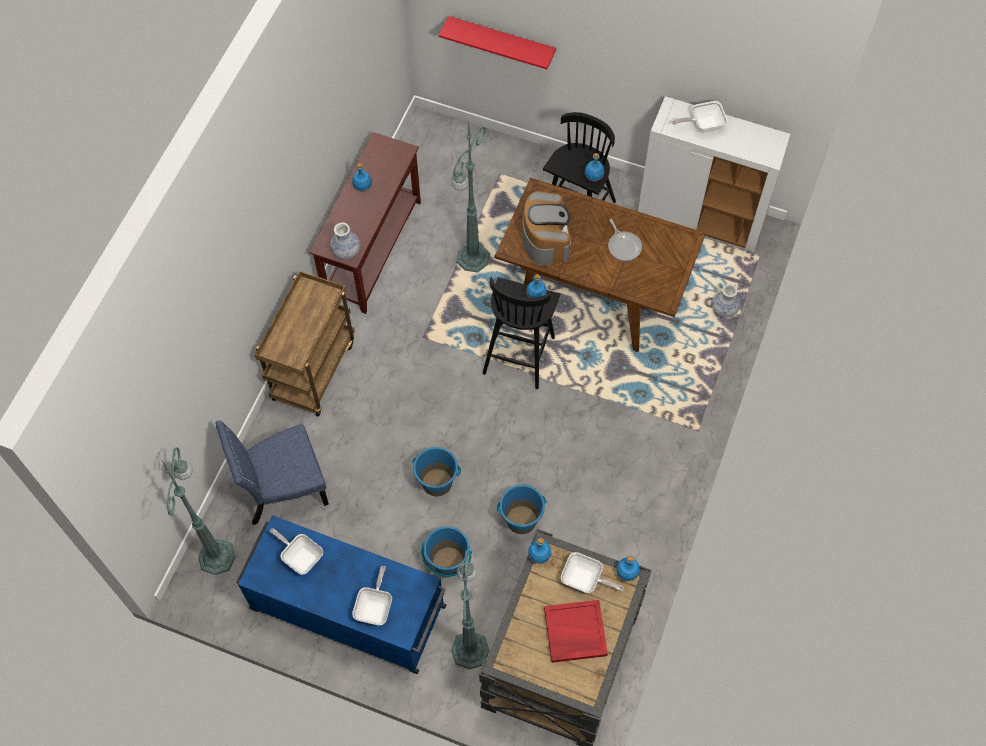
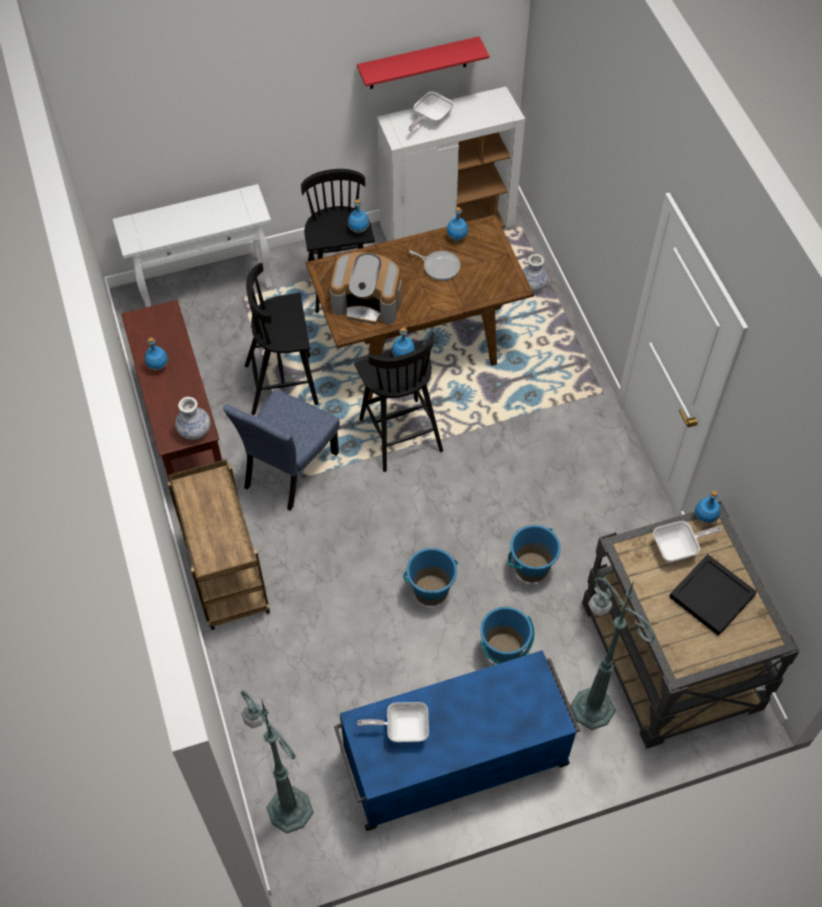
camera: 40 degrees left, 5 degrees down
(284, 489) = (297, 700): blue chair -> blue chair (290, 467)
(375, 607) = (511, 718): frying pan -> none
(472, 259) = (284, 384): green floor lamp -> black stool
(482, 149) = (207, 287): none -> white console table
(502, 42) = (190, 155): red shelf -> red shelf (418, 63)
(539, 556) = (623, 558): blue bottle -> blue bottle (457, 238)
(545, 238) = (367, 302): coffee machine -> coffee machine turned 150 degrees clockwise
(574, 632) = (712, 597): red tray -> black tray

